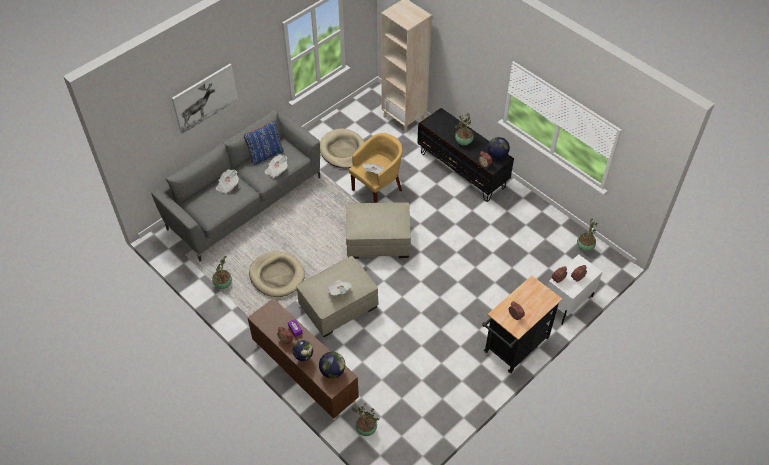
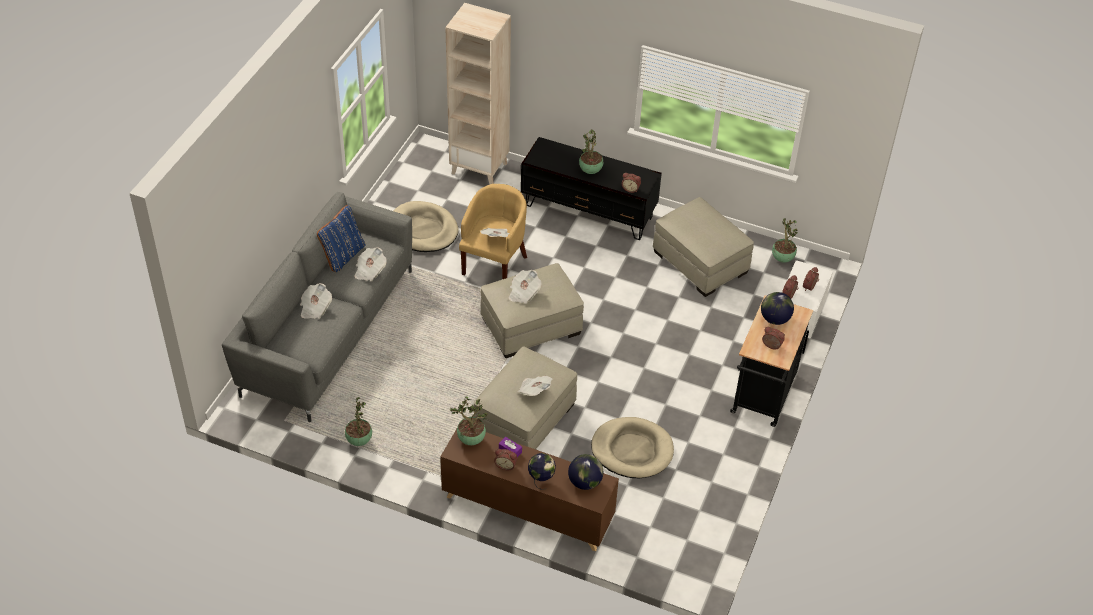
camera: 25 degrees left, 5 degrees down
(205, 98) = (265, 192): picture -> none
(277, 276) = (424, 407): beige dog bed -> beige dog bed (632, 450)
(365, 429) = (640, 548): potted plant -> potted plant (470, 439)
(371, 217) = (523, 293): none -> newspaper
(497, 155) = (640, 174): globe -> globe (775, 319)
(522, 232) = (700, 262): none -> beige ottoman

